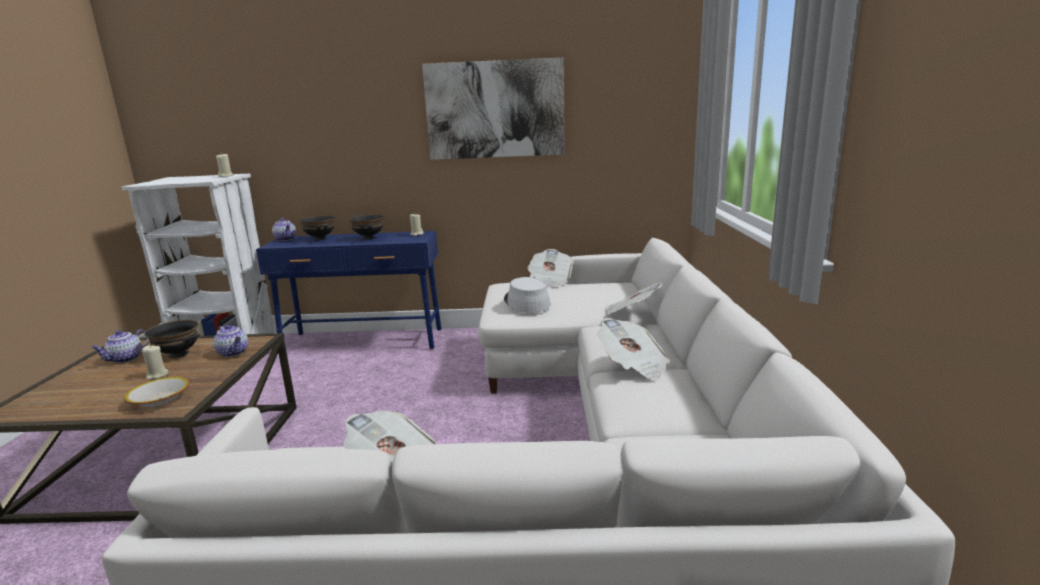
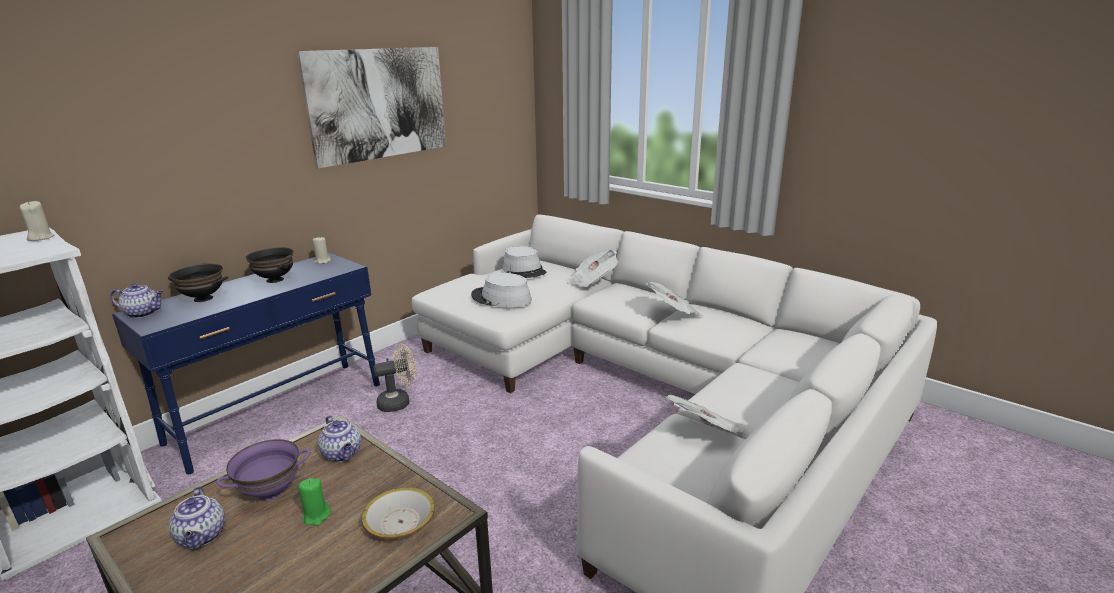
camera: 50 degrees left, 5 degrees up
(157, 375) = (316, 516): beige candle -> green candle
(177, 355) = (271, 493): black bowl -> purple bowl
(234, 353) = (343, 454): teapot -> teapot turned 60 degrees clockwise
(421, 364) = (399, 402): none -> beige fan
(550, 281) = (474, 275): newspaper -> none
(593, 288) = (524, 270): none -> grey hat

